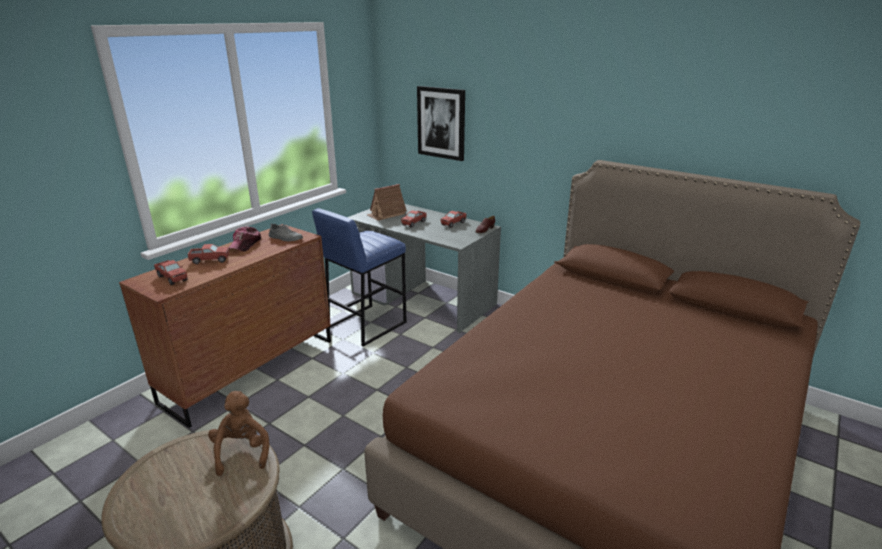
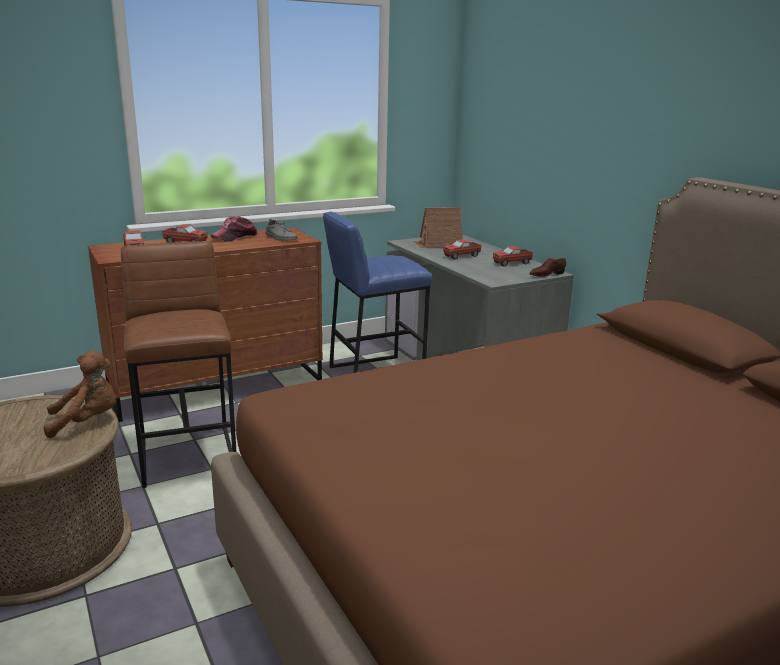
camera: 25 degrees right, 5 degrees down
(242, 452) = (87, 421): brown plush toy -> brown plush toy turned 60 degrees clockwise
(274, 438) = (187, 454): none -> brown stool
(441, 123) = (520, 129): picture -> none

